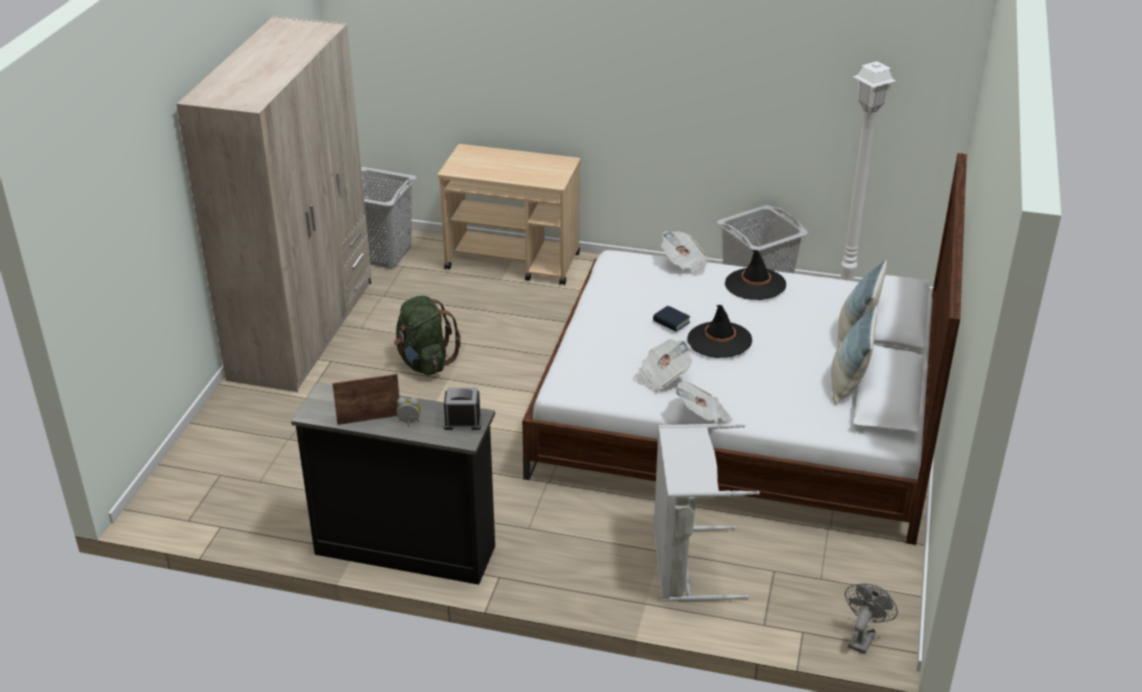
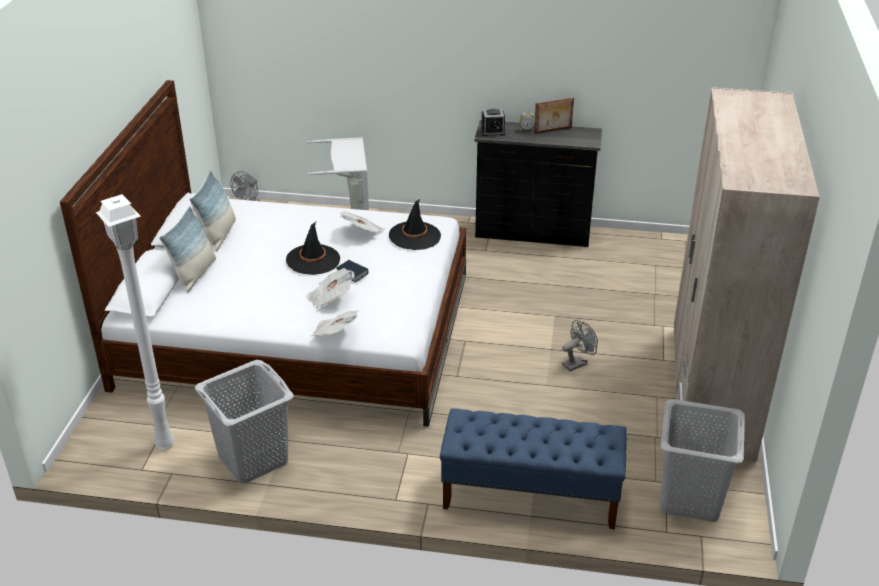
camera: 175 degrees right, 0 degrees up
(425, 362) = (577, 363): green backpack -> grey fan
(513, 262) = (530, 496): beige cart -> blue bench
(702, 415) = (334, 210): newspaper -> newspaper (330, 298)
(755, 284) = (270, 314): black hat -> black hat (415, 236)

